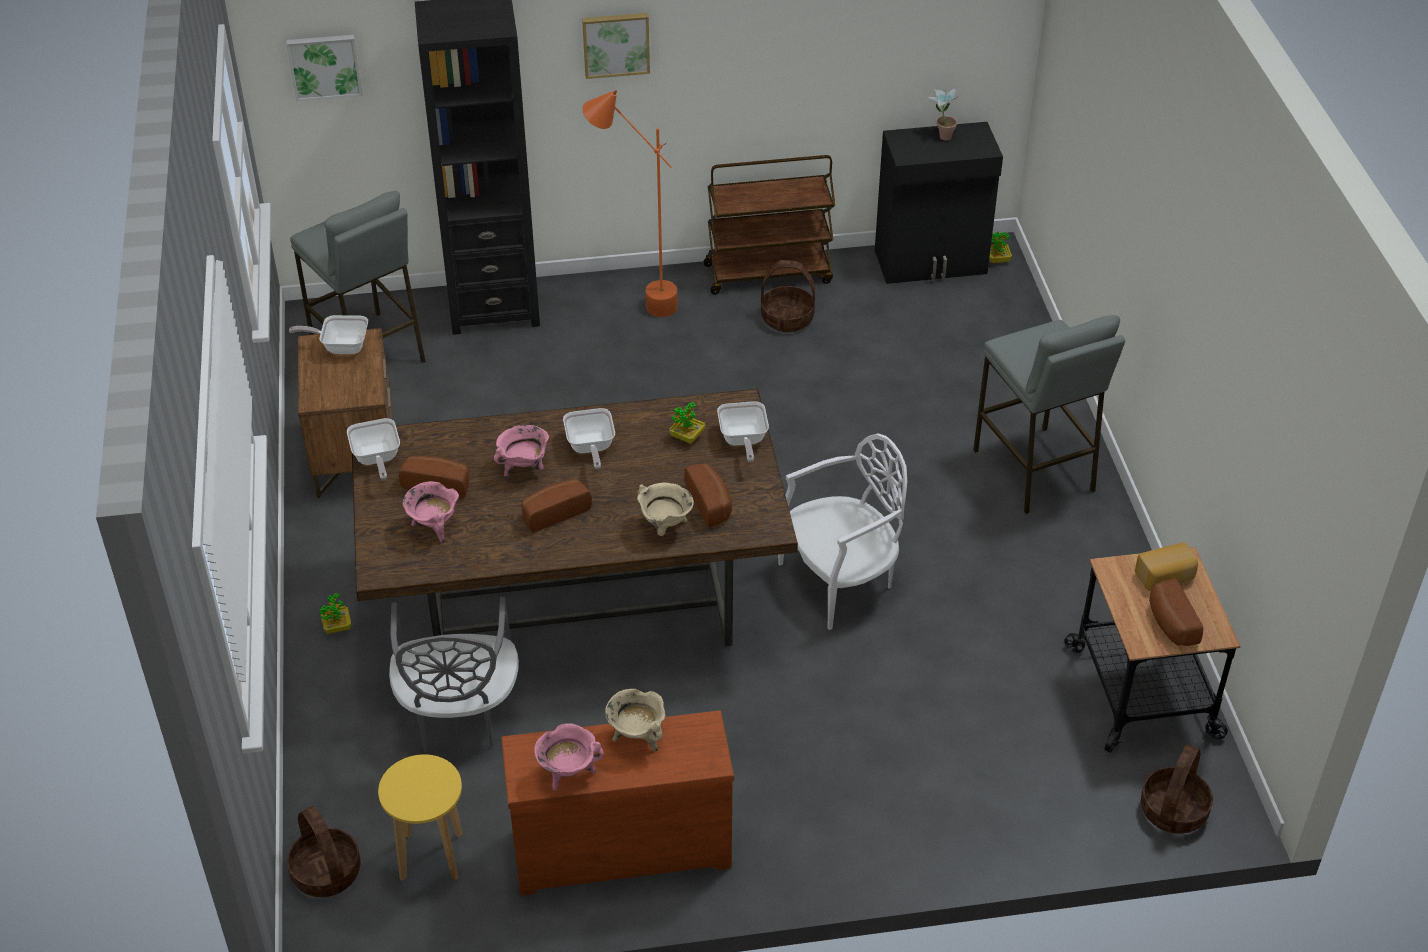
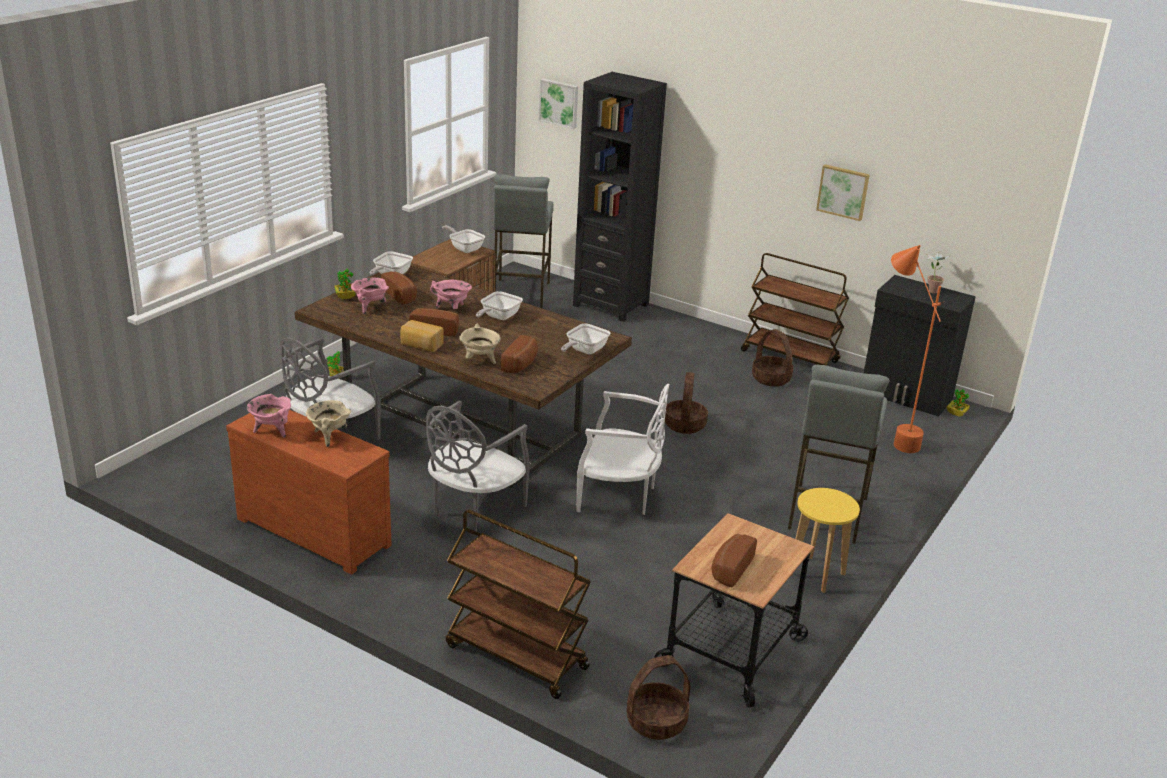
camera: 40 degrees right, 15 degrees down
(325, 872) = (175, 457): basket -> basket (684, 424)
(431, 857) = (226, 480): yellow stool -> yellow stool (816, 575)
(616, 44) = (726, 142): picture -> picture (843, 192)
(636, 302) = (691, 335): orange floor lamp -> orange floor lamp (890, 435)
(687, 437) = (557, 336): potted plant -> potted plant (345, 297)
(731, 698) = (473, 508): none -> grey chair
(991, 838) = (515, 657): none -> brown cart
(1165, 577) = (765, 547): bread -> bread (421, 345)

